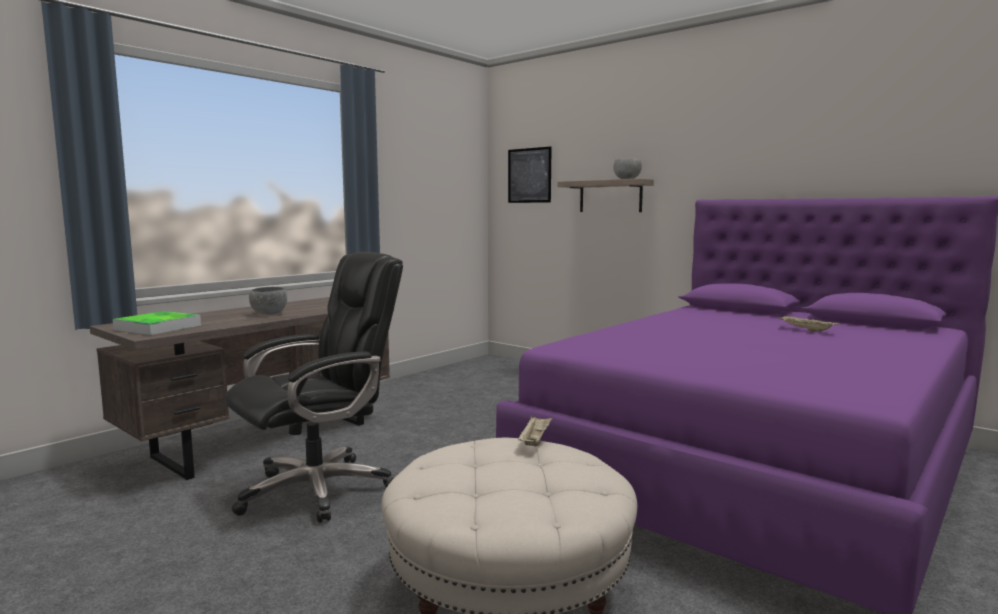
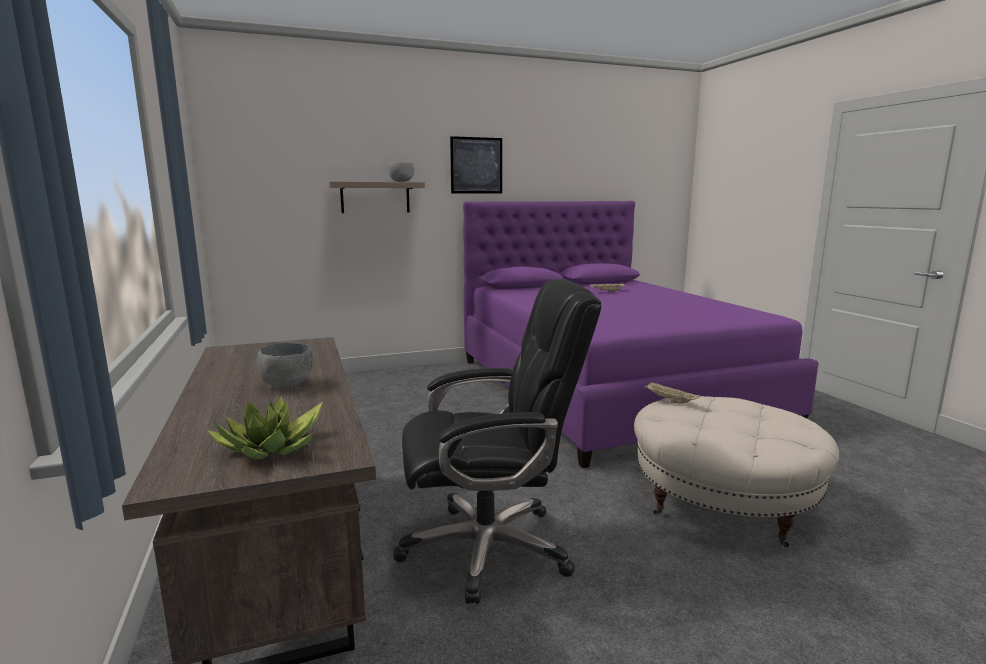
camera: 60 degrees left, 5 degrees up
(158, 327) = (272, 448): tray -> potted plant
(319, 489) = (489, 549): black office chair -> black office chair turned 90 degrees clockwise
(529, 175) = (267, 172): picture -> picture (476, 165)

